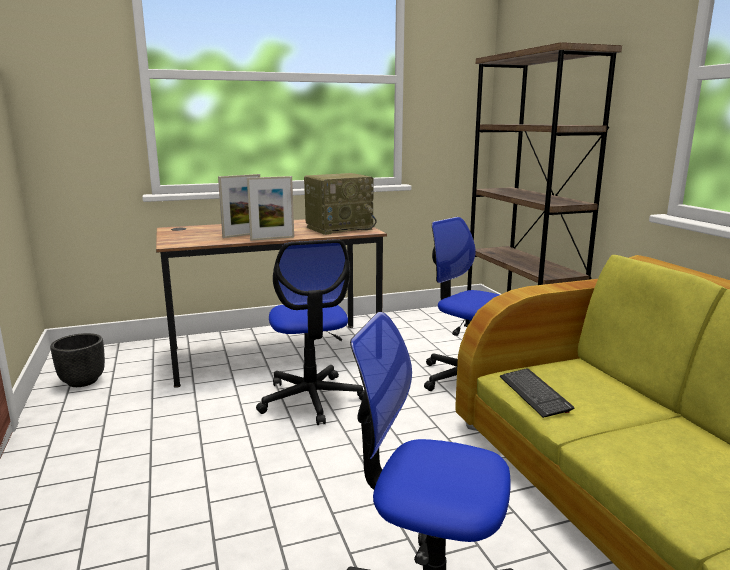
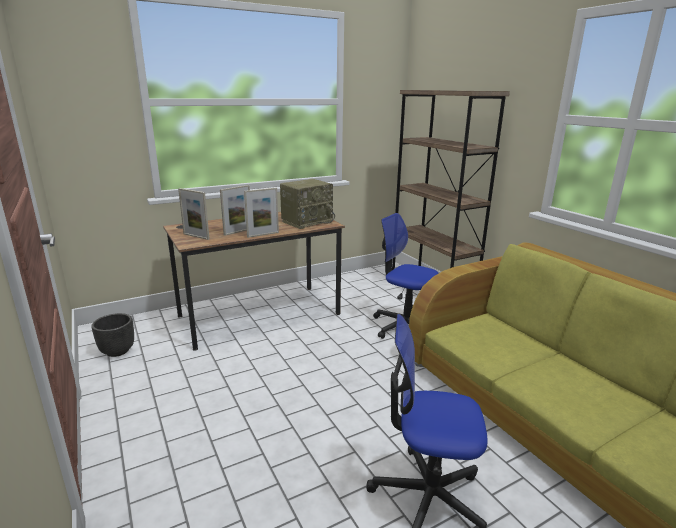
camera: 10 degrees left, 5 degrees up
(187, 238) = (196, 236): none -> picture frame
(311, 399) = (300, 352): office chair -> none
(534, 394) = (468, 344): keyboard -> none

